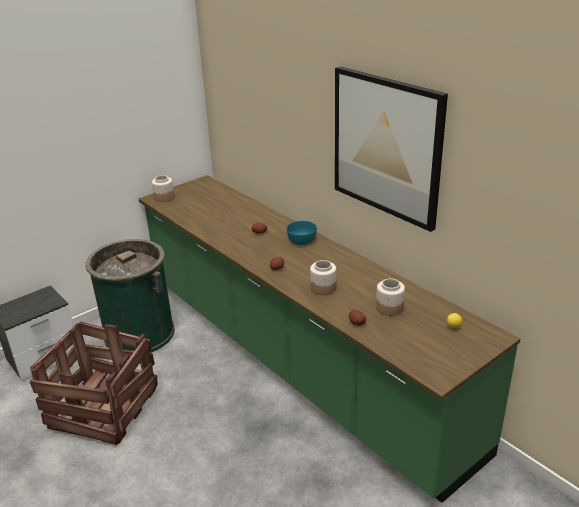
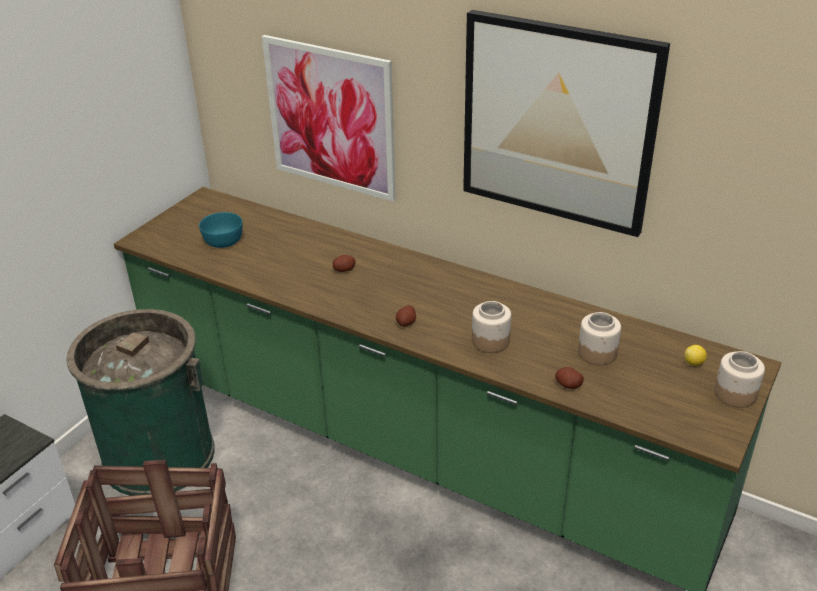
camera: 20 degrees left, 5 degrees up
(164, 197) = (156, 236): jar -> jar (735, 394)
(270, 135) = (330, 118): none -> picture
(301, 240) = (413, 271): turquoise bowl -> turquoise bowl (223, 240)

